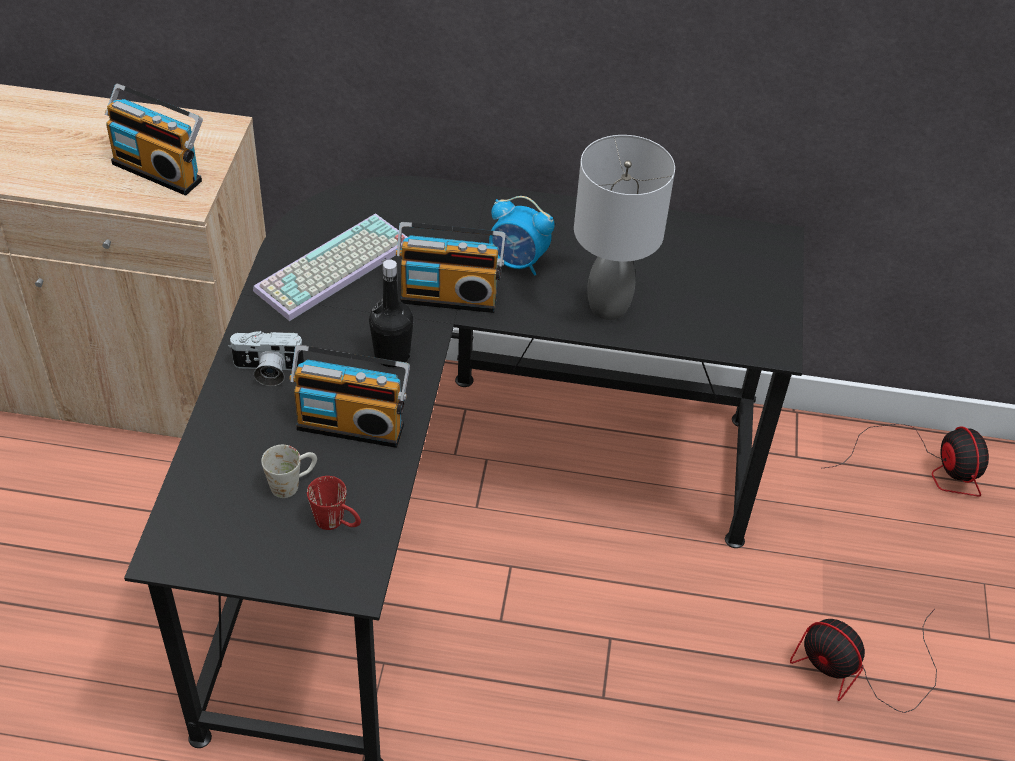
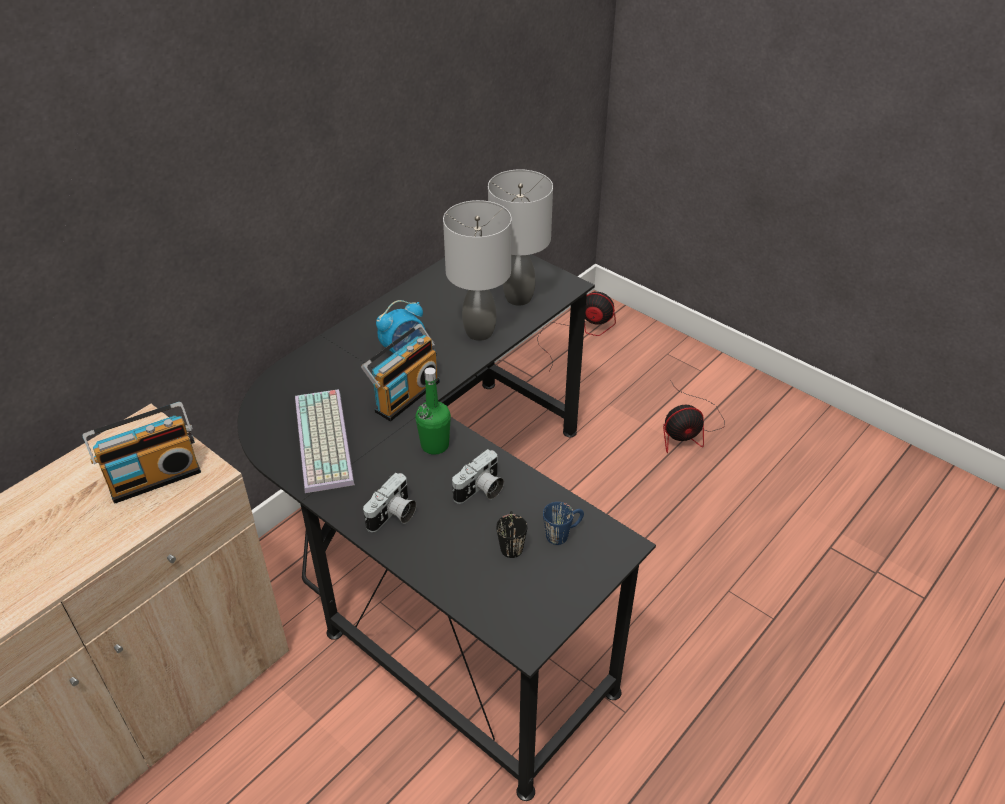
camera: 55 degrees left, 5 degrees down
(292, 483) = (511, 543): white mug -> black mug
(337, 522) = (563, 533): red mug -> blue mug
(352, 424) = (480, 491): radio -> camera
(392, 355) = (435, 445): black bottle -> green bottle
(702, 313) = (518, 298): none -> grey table lamp

